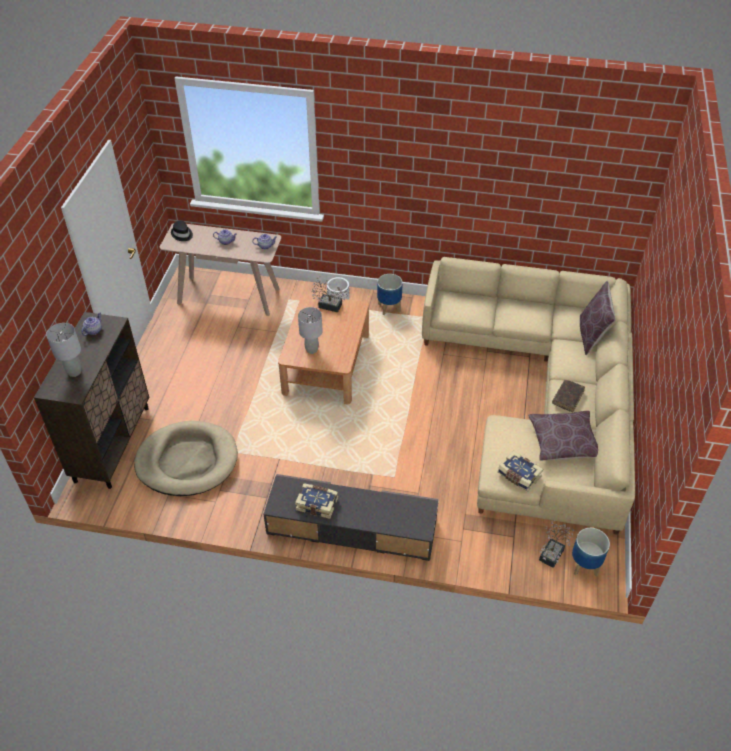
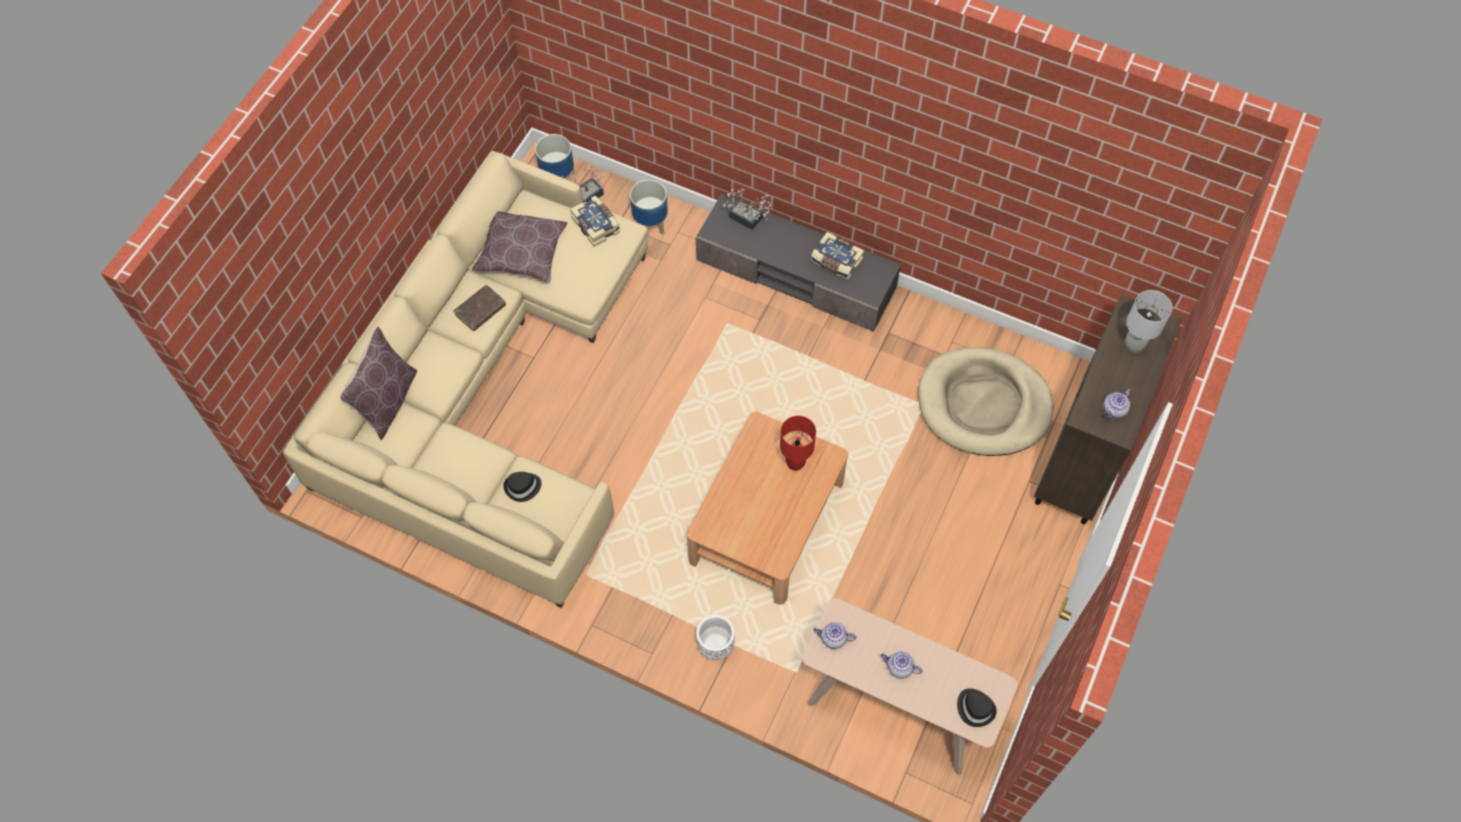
camera: 165 degrees left, 15 degrees up
(311, 349) = (795, 463): grey table lamp -> red table lamp
(327, 305) = (750, 546): potted plant -> potted plant (748, 219)
(389, 307) = (636, 611): planter -> planter (650, 224)
(479, 309) = (522, 487): none -> black hat

